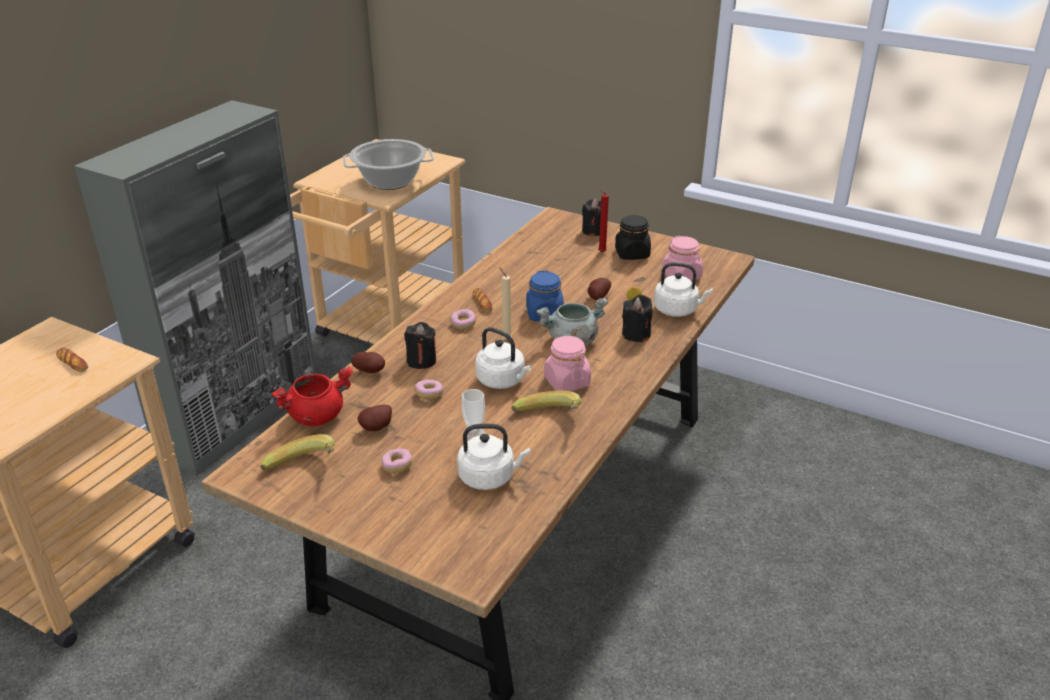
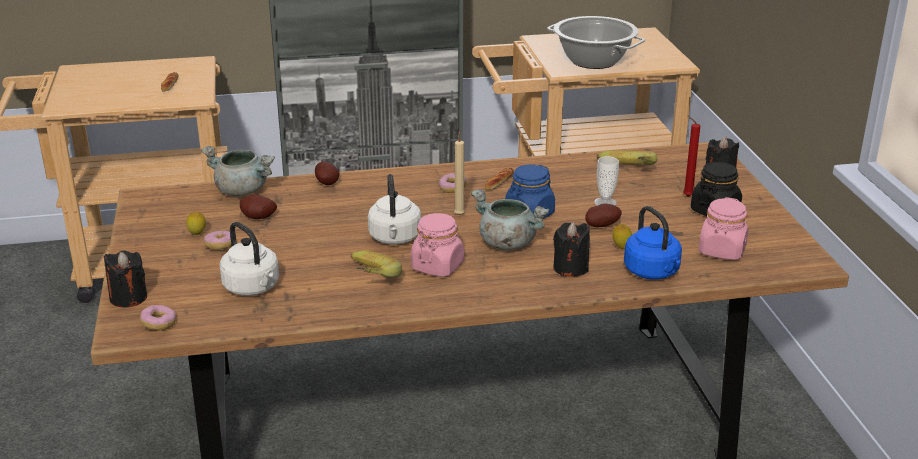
camera: 50 degrees right, 5 degrees down
(304, 469) = (173, 215): banana -> banana (625, 172)
(316, 416) = (242, 191): red cooking pot -> grey cooking pot
(359, 470) = (197, 234): none -> lemon
(421, 361) = (372, 195): black candle -> black candle (128, 298)
(429, 394) = (330, 218): donut -> donut (159, 324)
(474, 434) = (301, 258): cup -> cup (605, 202)
(678, 310) = (653, 272): white kettle -> blue kettle

